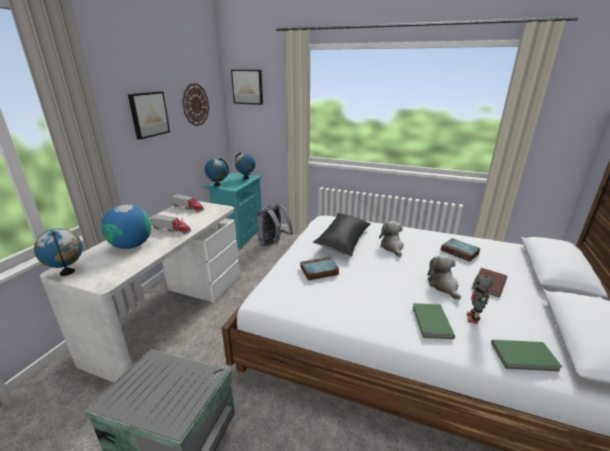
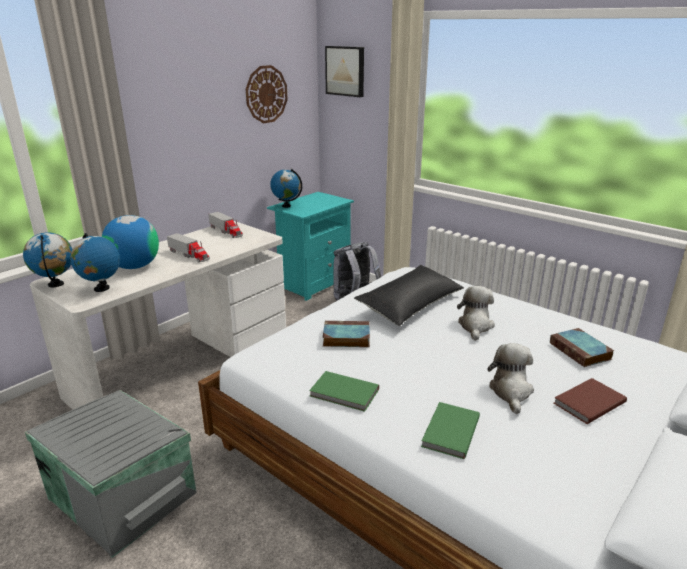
camera: 20 degrees right, 0 degrees up
(148, 114) = (193, 105): picture -> none
(246, 178) = (330, 201): globe -> globe (101, 289)
(473, 318) = (518, 442): toy robot -> none
(525, 357) = (553, 508): green book -> green book (344, 394)

